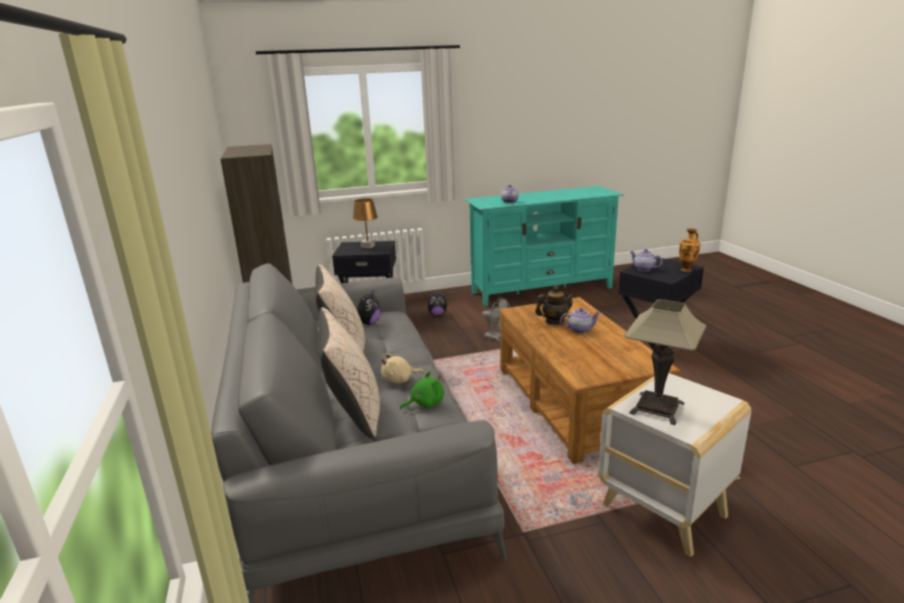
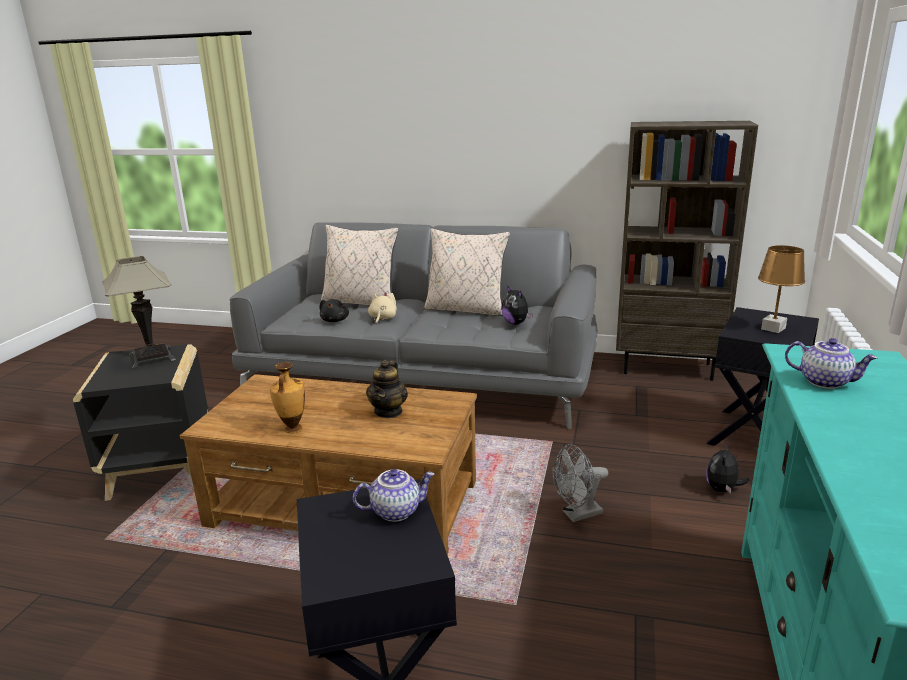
camera: 120 degrees right, 0 degrees up
(425, 403) = (335, 320): green plush toy -> black plush toy
(579, 329) = (345, 418): teapot -> none
(661, 509) = (164, 473): white side table -> black side table
(687, 270) = (320, 562): vase -> vase (292, 429)

